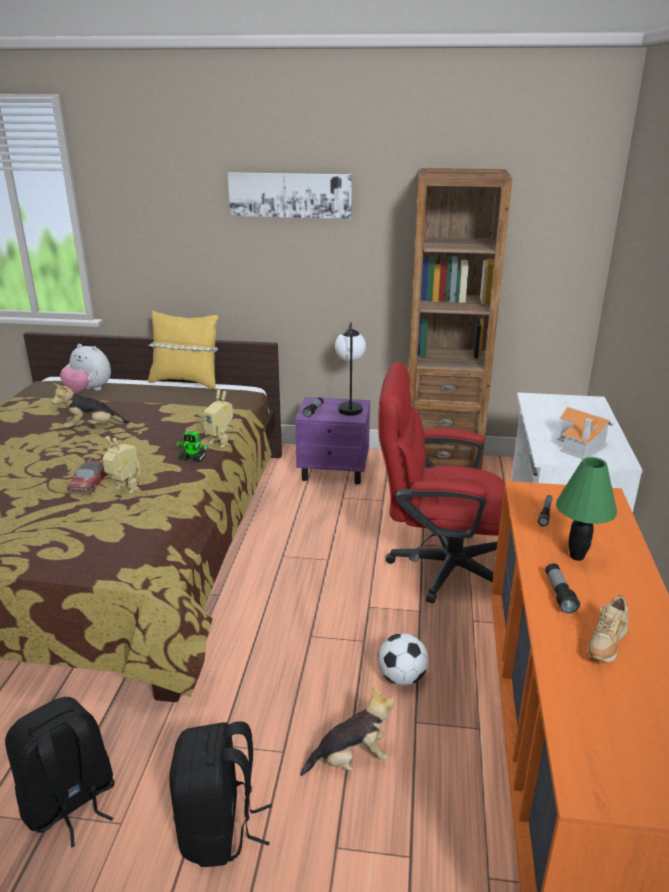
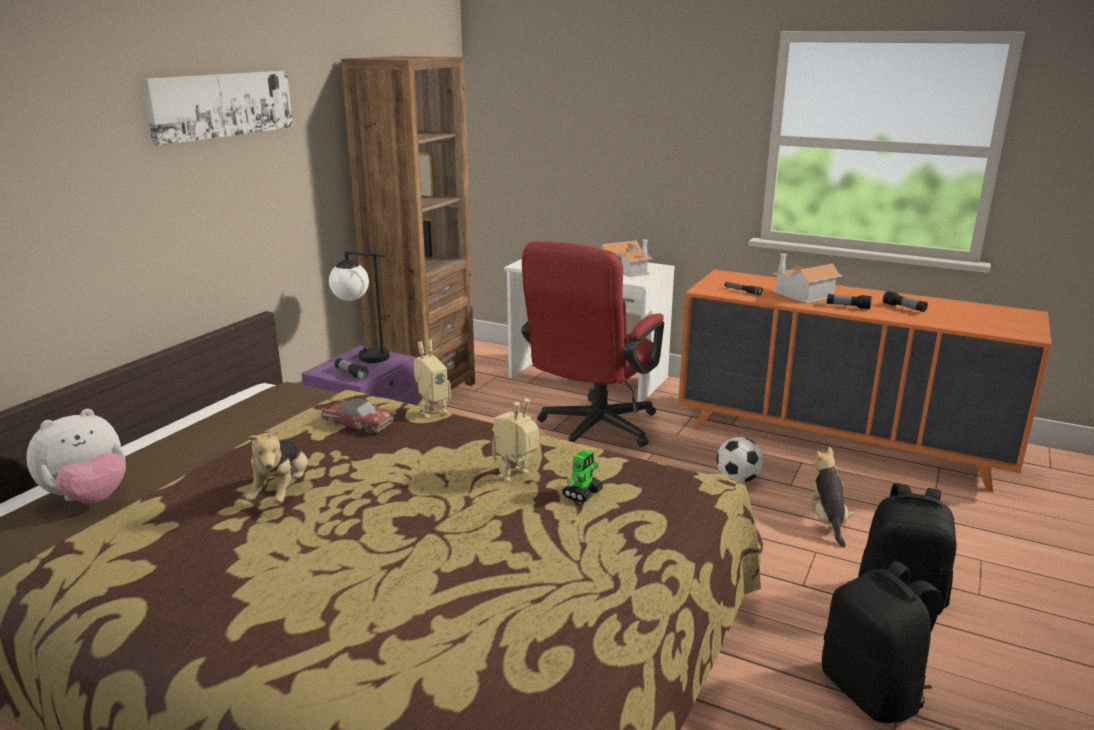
camera: 70 degrees left, 5 degrees down
(90, 482) = (473, 498): toy car -> toy car (358, 423)
(186, 381) = (172, 421): yellow pillow -> none
(193, 458) = (462, 430): toy robot -> toy robot (583, 493)
(576, 556) = (802, 295): green table lamp -> toy house
(605, 646) = (904, 308): beige shoe -> flashlight

